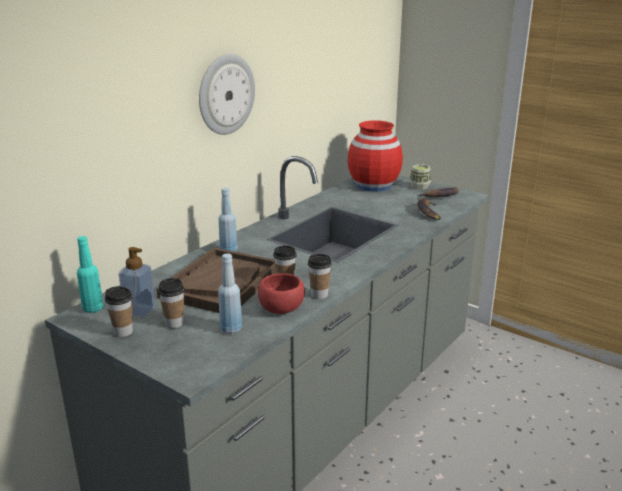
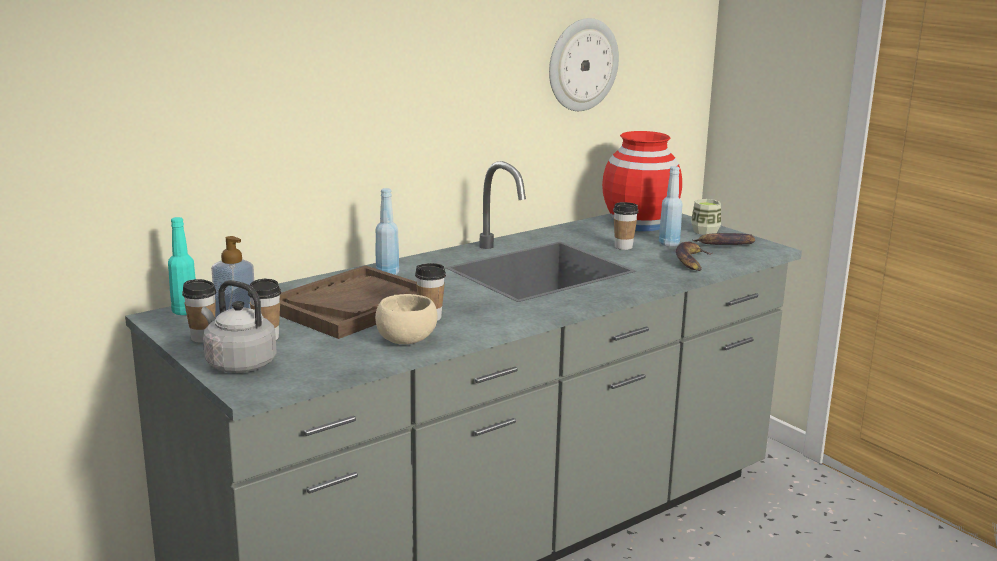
camera: 15 degrees right, 5 degrees down
(167, 352) = (238, 364): none -> grey kettle
(225, 94) = (409, 70): wall clock -> wall clock (582, 64)
(231, 329) = (329, 352): blue bottle -> blue bottle (669, 244)
(282, 309) = (408, 340): red bowl -> beige bowl
(319, 295) = (466, 332): cup -> cup (623, 247)

